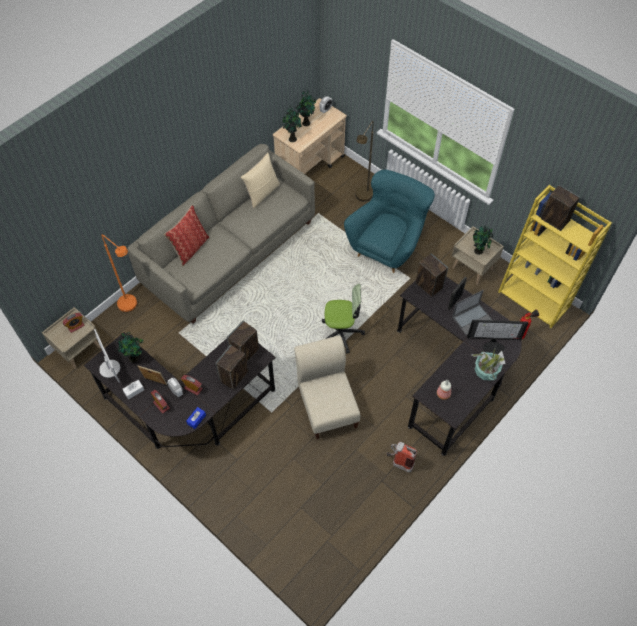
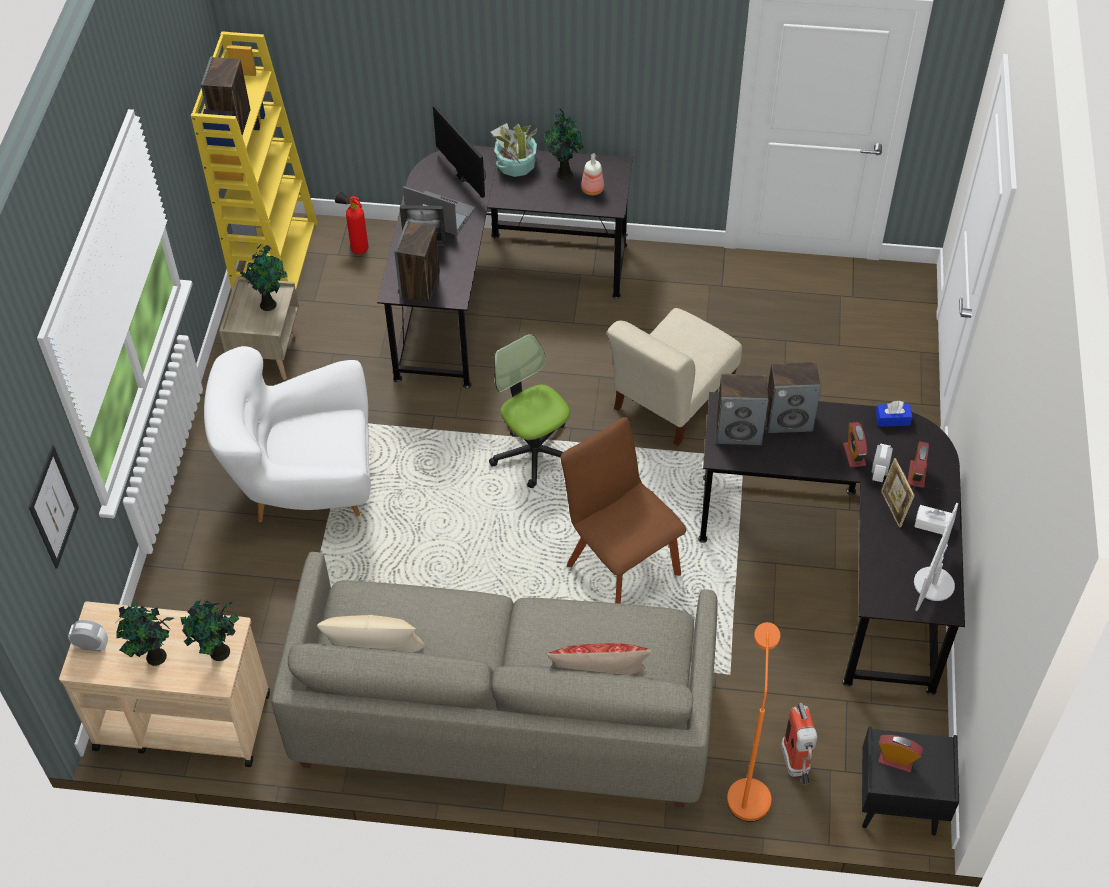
camera: 125 degrees left, 5 degrees down
(79, 349) = (897, 804): beige nightstand -> black nightstand
(134, 358) = (885, 564): potted plant -> potted plant (563, 173)
(258, 328) = (620, 565): none -> brown chair
(358, 76) = (53, 507): none -> picture
(362, 198) = (213, 583): brown floor lamp -> none
(387, 246) = (305, 486): turquoise armchair -> white armchair
(399, 463) = (680, 281): fire extinguisher -> fire extinguisher (797, 767)

